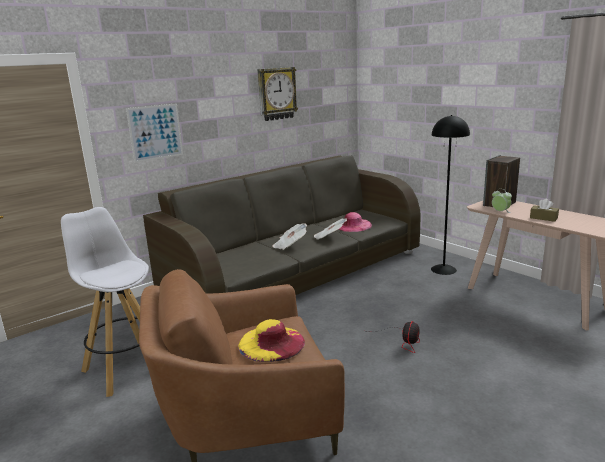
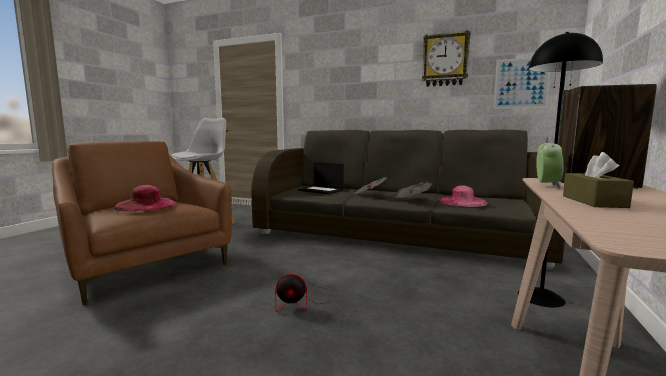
camera: 60 degrees right, 10 degrees down
(155, 132) = (323, 89): picture -> picture (521, 83)
(234, 258) = (321, 190): none -> laptop
(271, 343) = (146, 205): yellow hat -> pink hat

